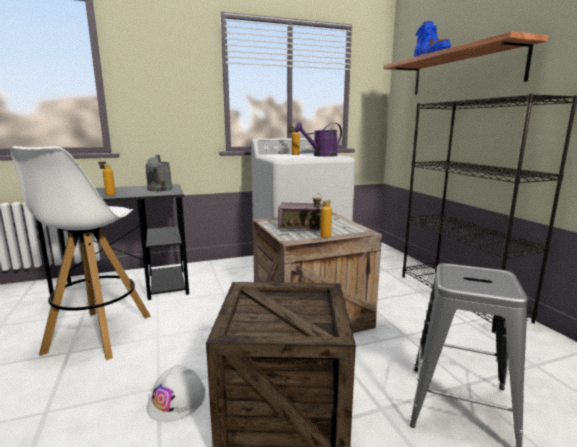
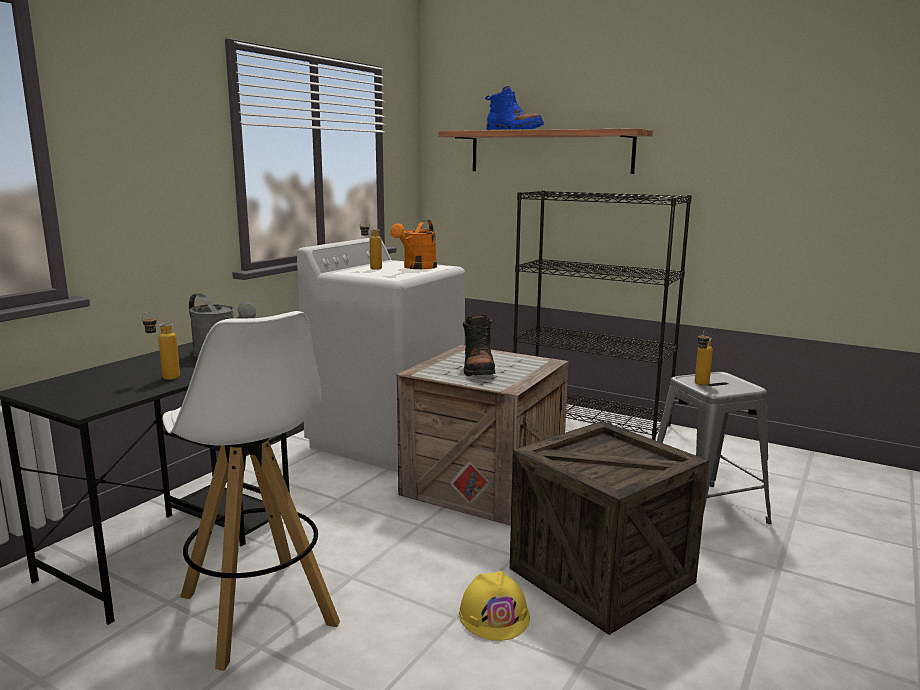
camera: 40 degrees left, 0 degrees up
(177, 399) = (494, 615): white hard hat -> yellow hard hat
(303, 226) = (478, 369): radio -> black boot
(321, 155) = (417, 267): purple watering can -> orange watering can
(321, 237) = (525, 377): bottle -> bottle (700, 385)

